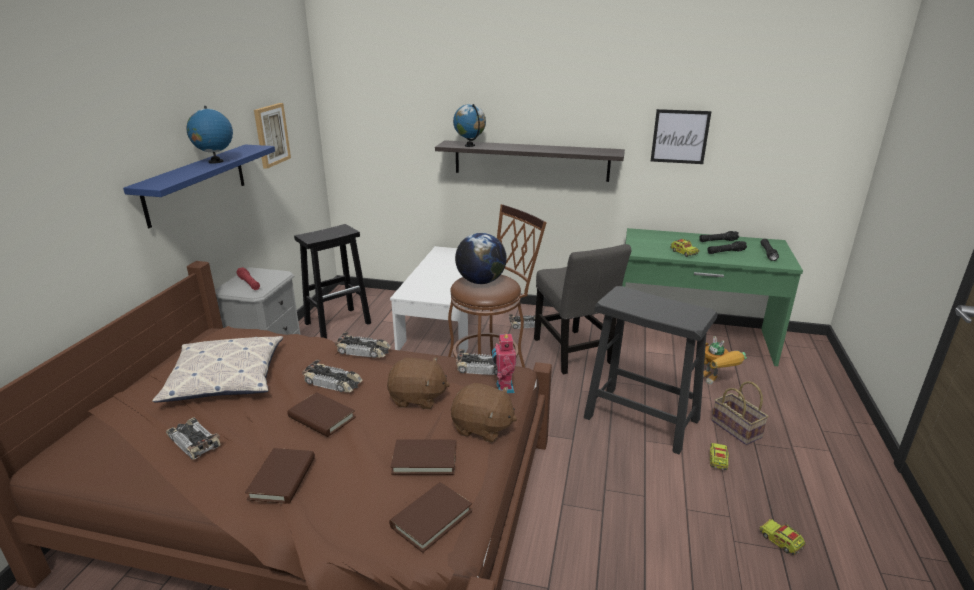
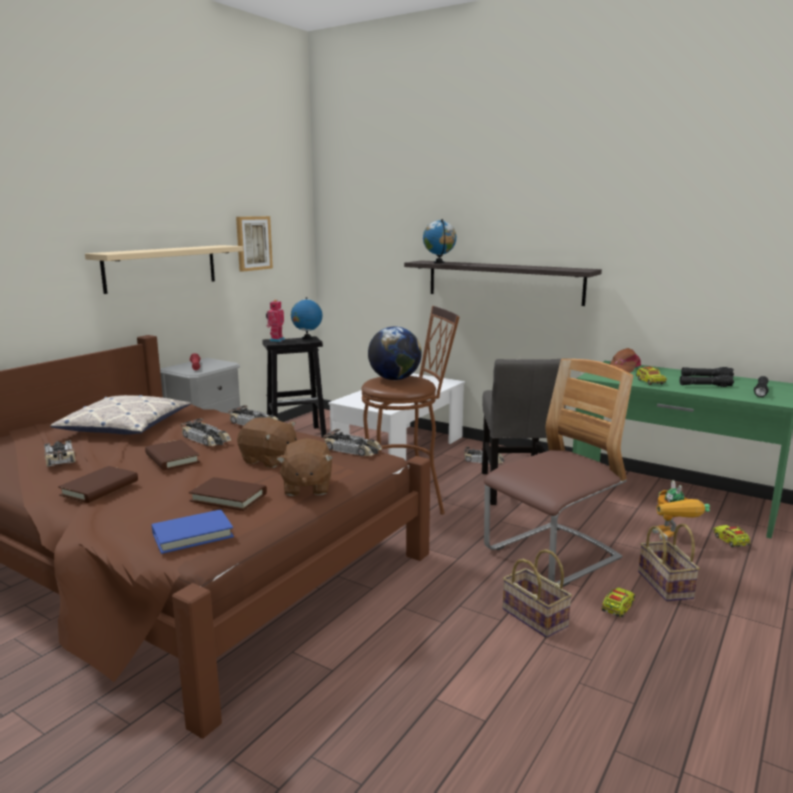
camera: 20 degrees right, 10 degrees down
(196, 184) = (161, 268): blue shelf -> beige shelf
(215, 162) = (178, 248): globe -> globe (307, 338)
(431, 519) = (192, 535): brown book -> blue book
(482, 428) = (306, 487): brown plush toy -> brown plush toy turned 45 degrees clockwise
(503, 388) = (357, 465): toy robot -> toy robot (276, 340)
(642, 419) = (552, 556): black stool -> chair
(649, 237) = (623, 368): none -> brown cap
(665, 486) = (532, 617): none -> basket
(680, 136) = (663, 254): picture -> none
(780, 541) = (641, 697): toy truck -> toy truck (730, 541)

